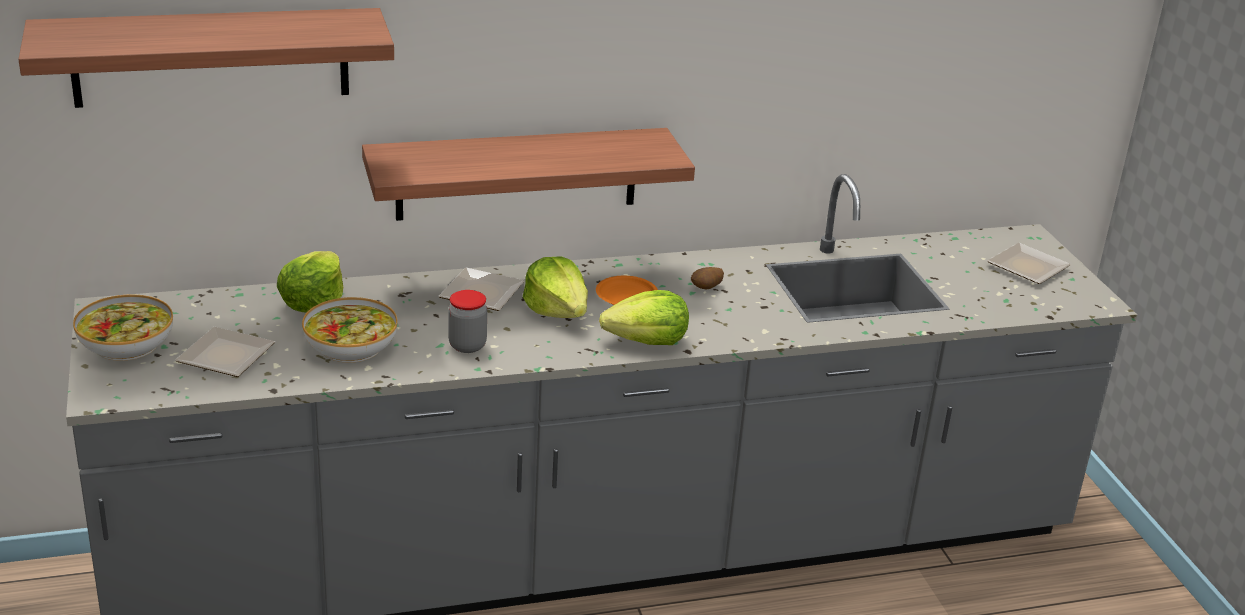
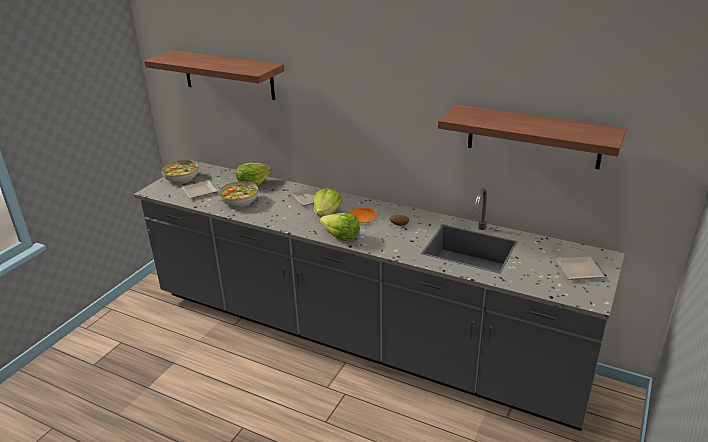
camera: 45 degrees right, 0 degrees up
(467, 345) = (275, 214): jar -> none
(517, 173) = (342, 150): shelf -> shelf (533, 136)

